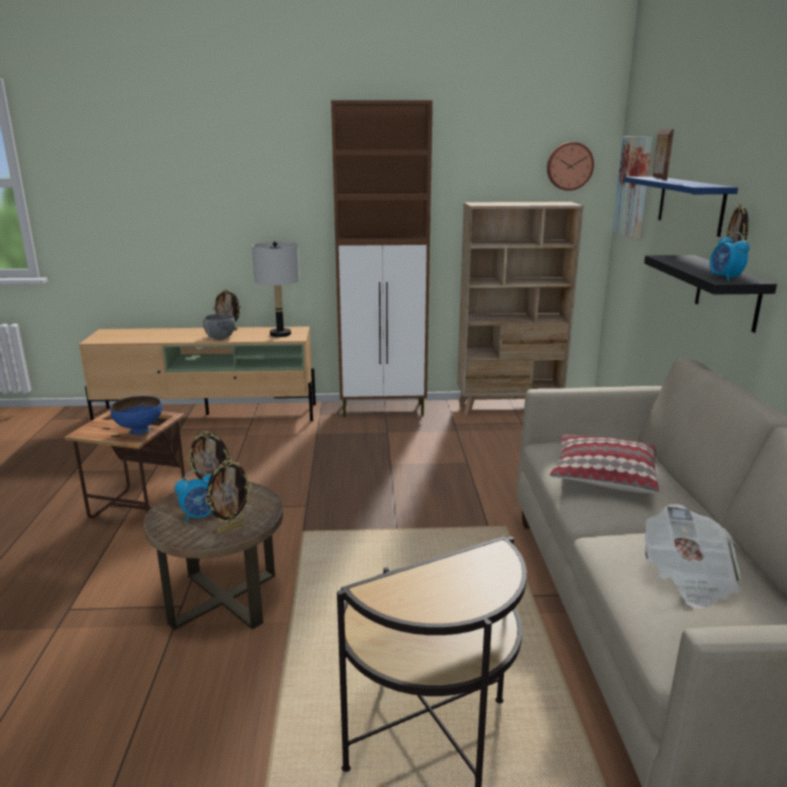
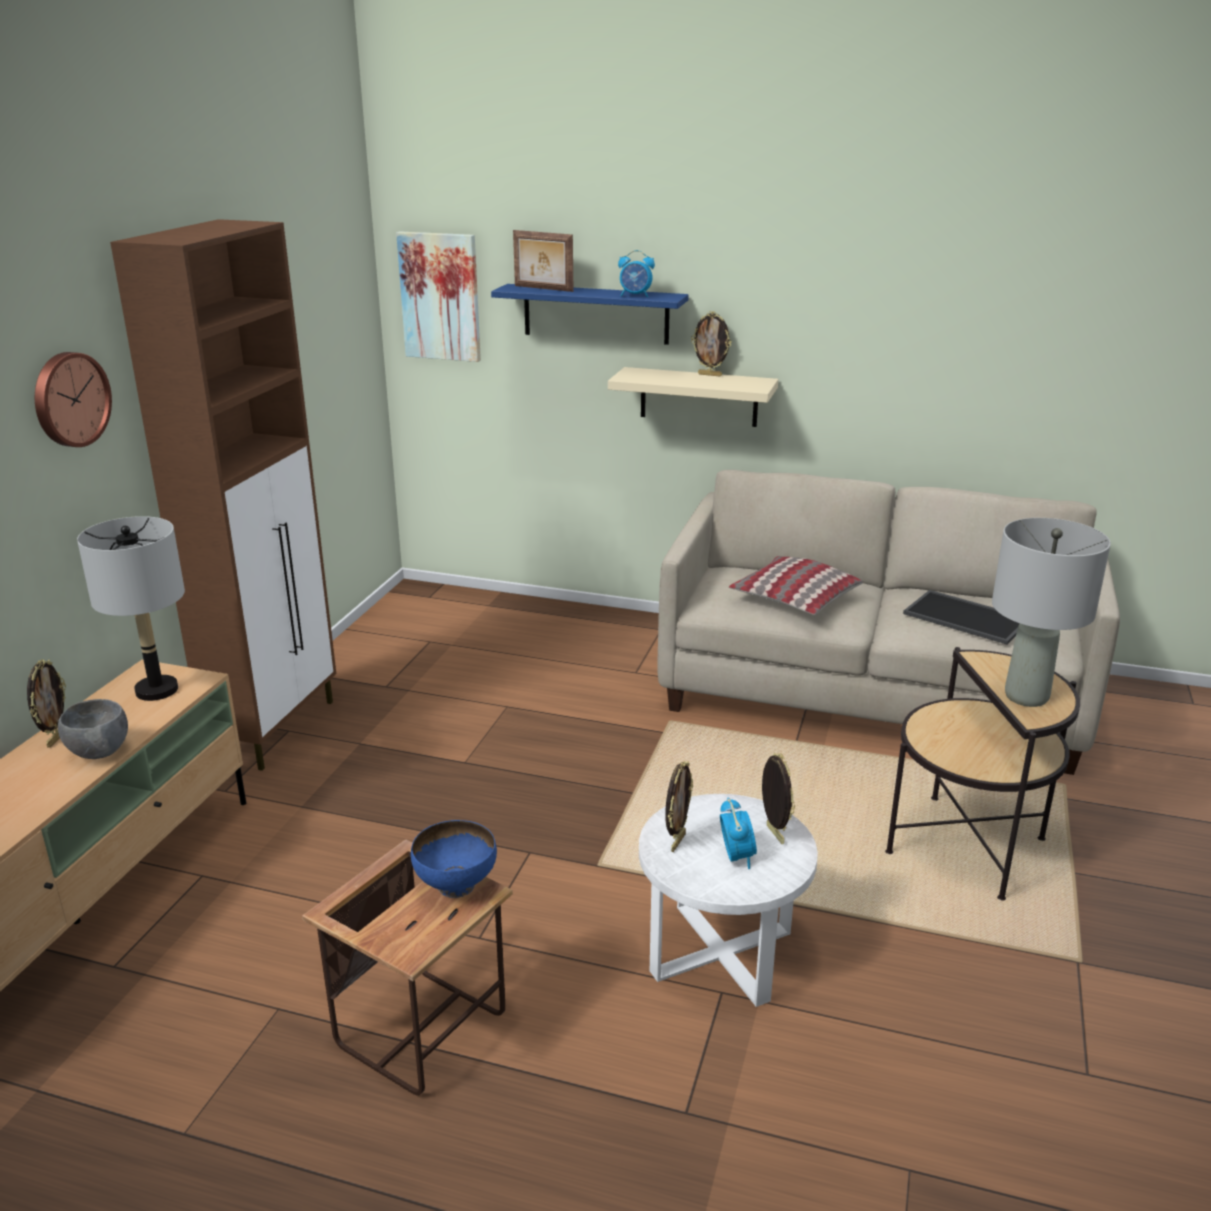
camera: 70 degrees left, 5 degrees up
(224, 599) = (721, 952): brown side table -> white side table
(425, 586) = (1026, 696): none -> grey table lamp
(509, 407) = (375, 635): beige bookcase -> none
(569, 166) = (344, 281): wall clock -> wall clock (69, 399)
(688, 578) = (968, 617): newspaper -> tray
(725, 278) = (746, 385): alarm clock -> alarm clock (635, 295)
(727, 292) = (699, 397): black shelf -> beige shelf

